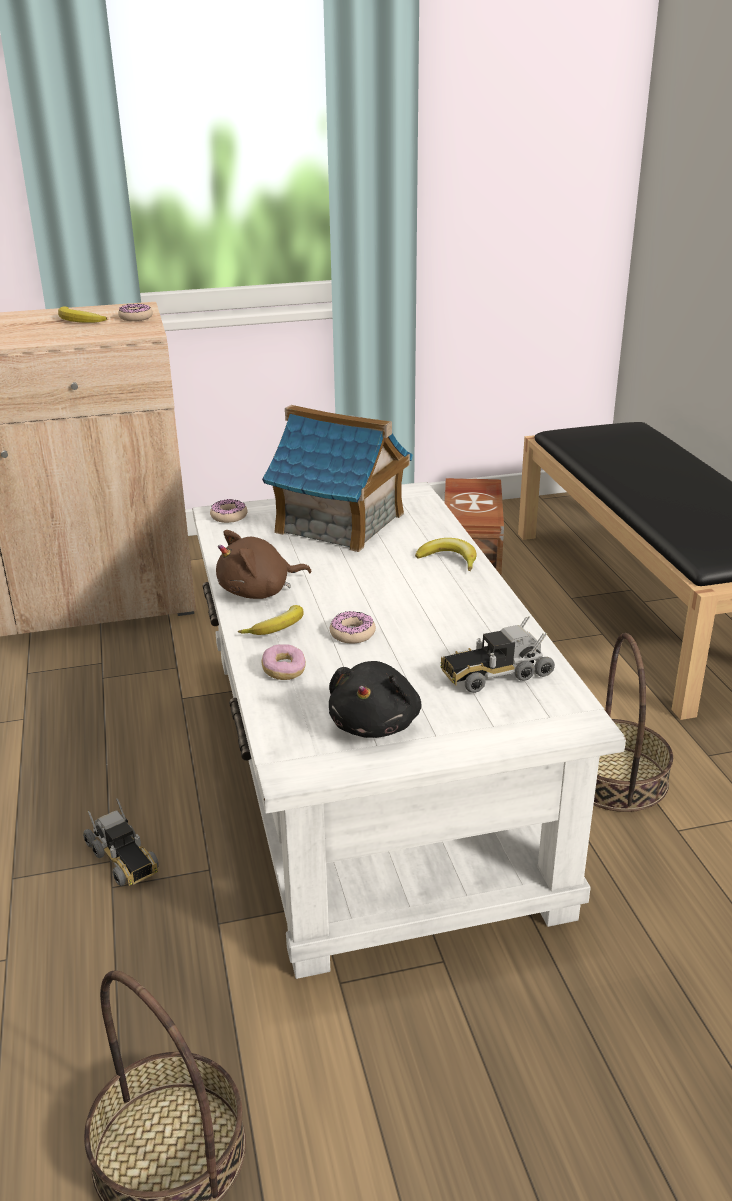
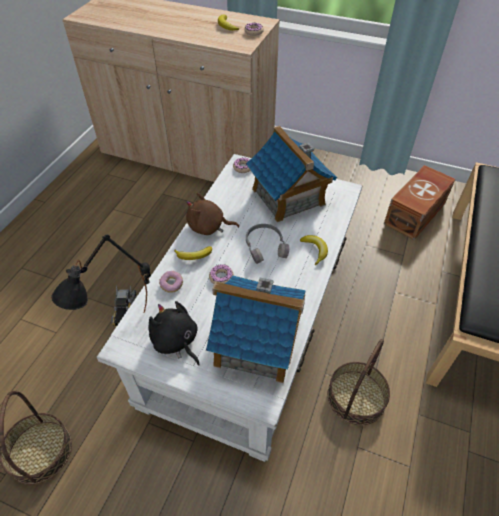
camera: 35 degrees right, 20 degrees up
(284, 754) = (125, 336): none -> black table lamp
(375, 580) = (265, 246): none -> grey headphones
(376, 724) = (176, 342): black plush toy -> black plush toy turned 90 degrees clockwise
(495, 674) = (257, 343): toy truck -> toy house

